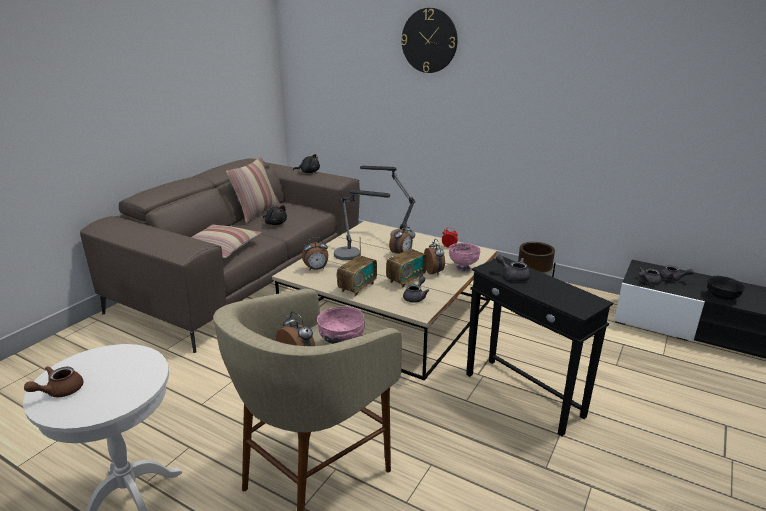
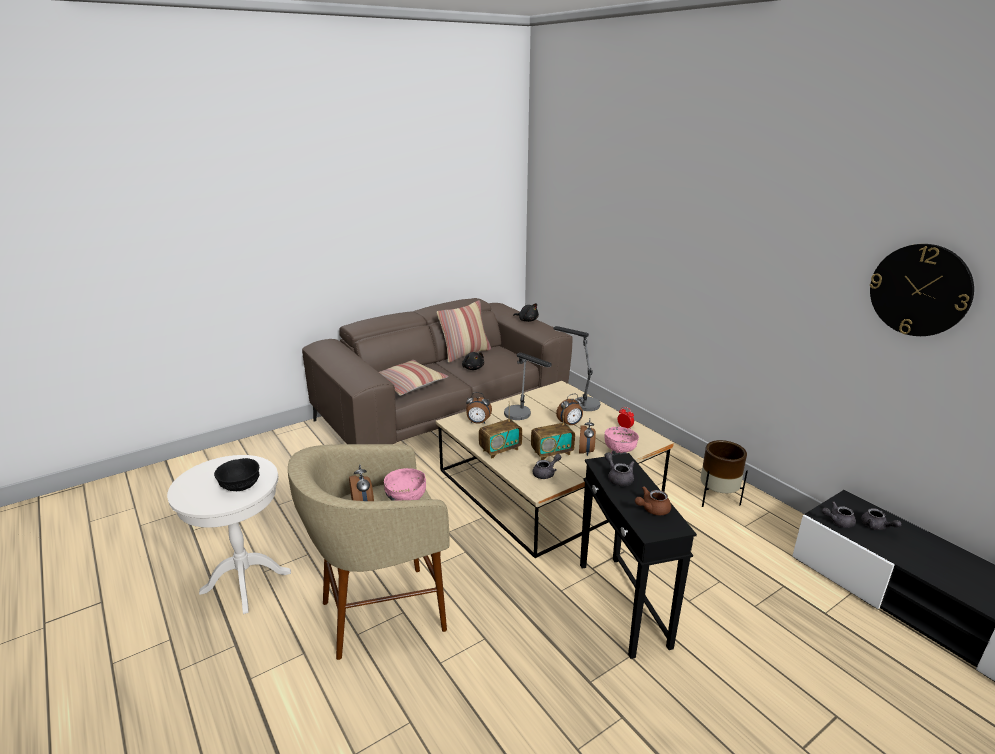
camera: 25 degrees right, 0 degrees up
(59, 391) = (196, 483): brown teapot -> brown teapot (652, 509)
(429, 40) = (655, 202): wall clock -> wall clock (920, 290)
(721, 296) = (924, 565): black bowl -> black bowl (240, 486)

